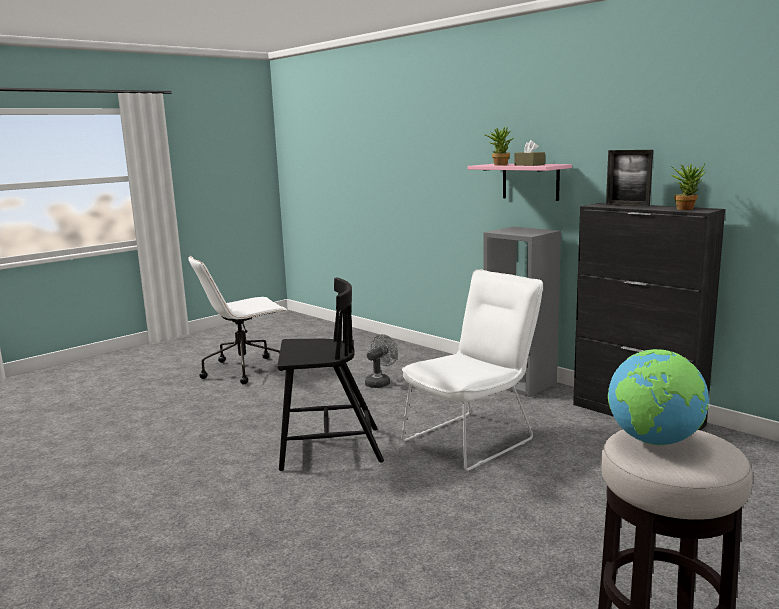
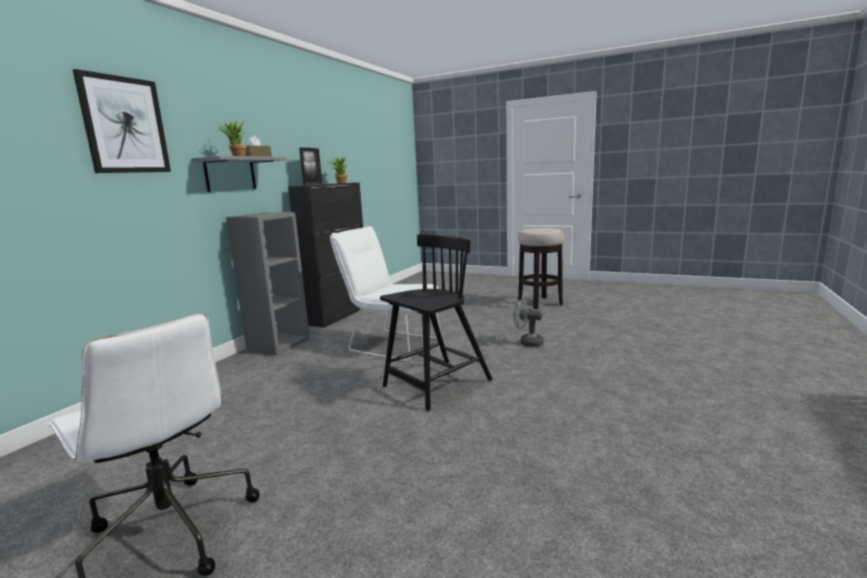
camera: 110 degrees left, 0 degrees up
(328, 449) = (436, 384): black chair -> black chair turned 75 degrees clockwise
(380, 382) = (266, 397): grey fan -> grey fan (527, 343)
(449, 137) = (124, 125): none -> picture
(530, 181) = (230, 174): pink shelf -> grey shelf
(654, 441) = (541, 229): globe -> none

